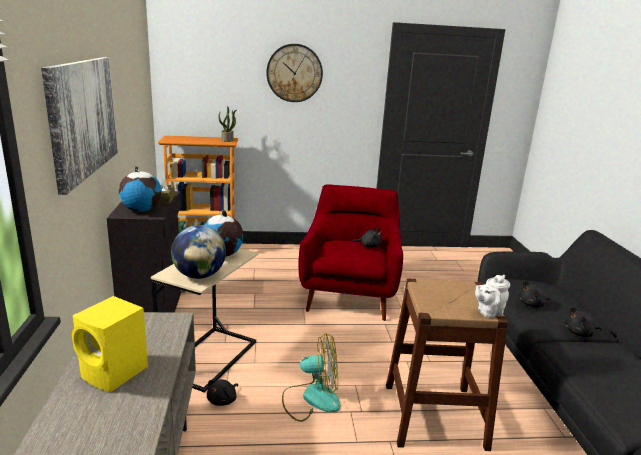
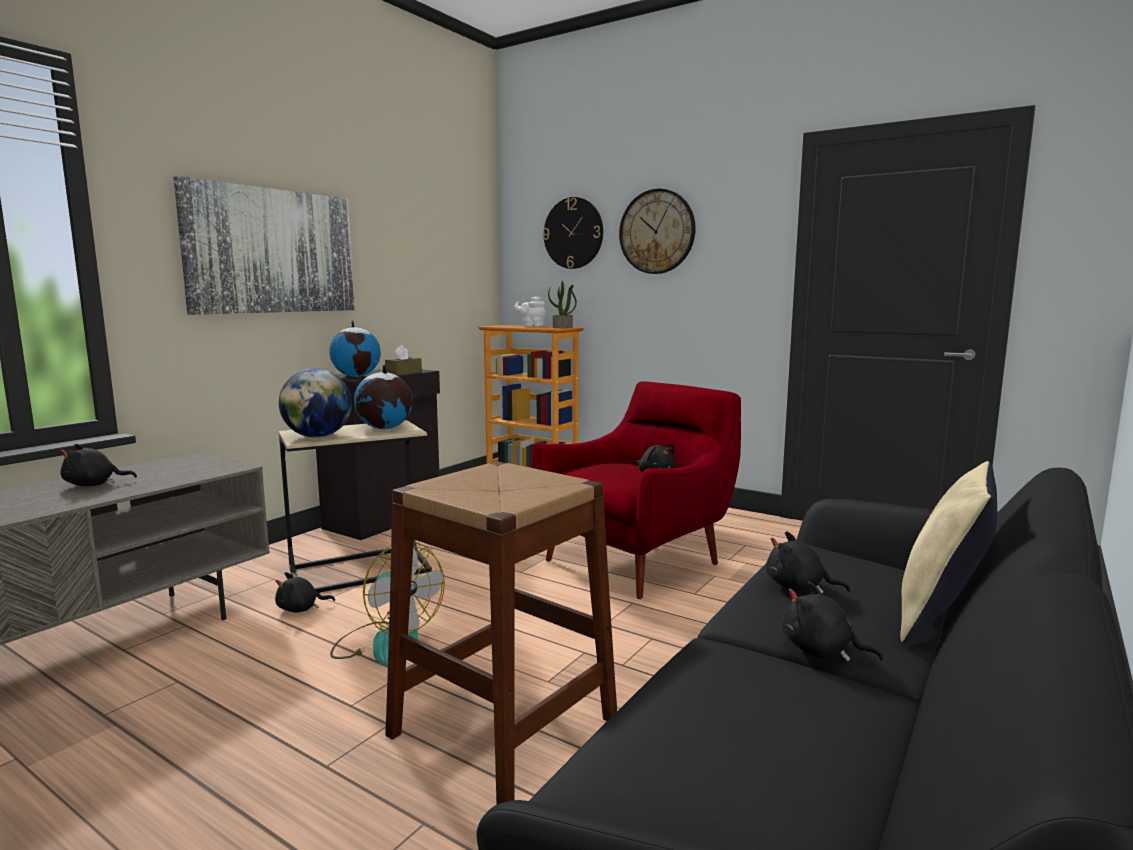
camera: 40 degrees right, 10 degrees down
(115, 373) = (94, 485): yellow speaker -> black plush toy
(225, 67) = (573, 233): none -> wall clock
(488, 312) = (501, 505): white teapot -> white teapot (531, 326)
(581, 303) = (940, 618): none -> beige pillow

